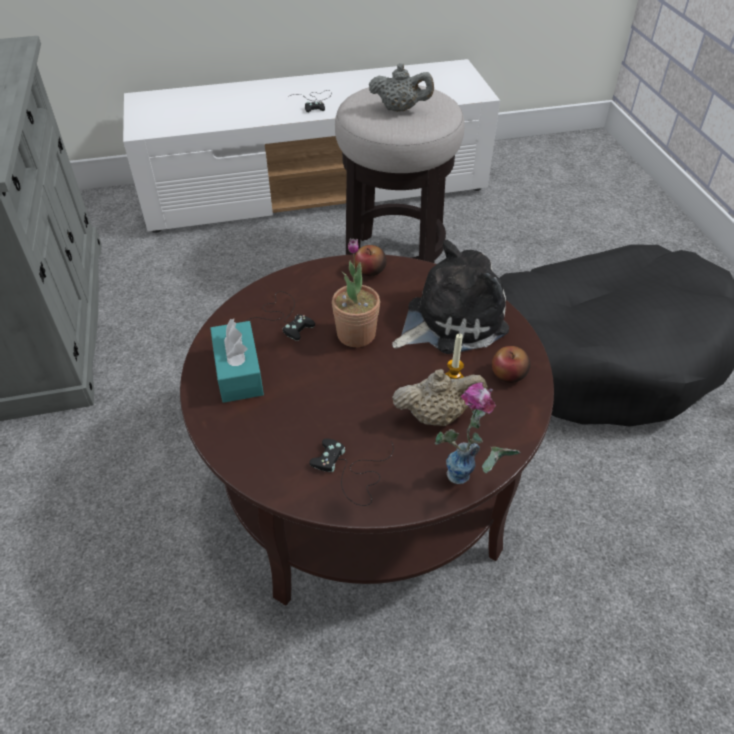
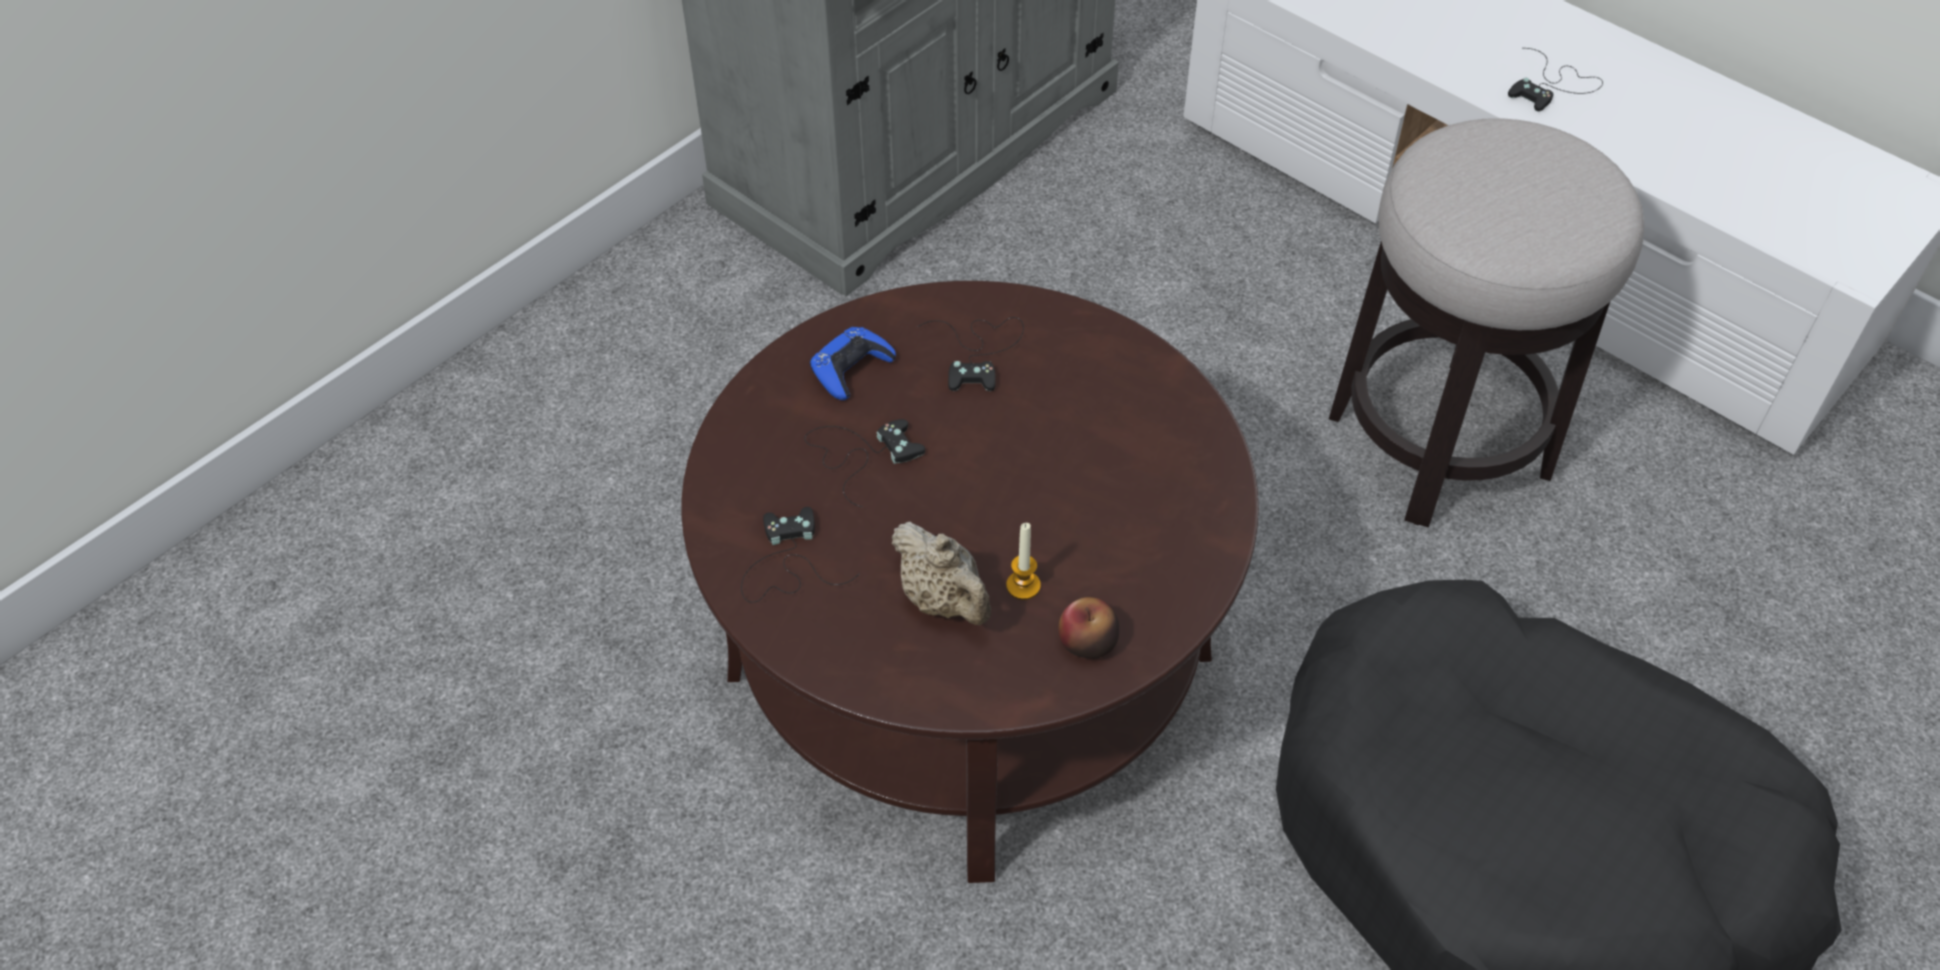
camera: 55 degrees right, 5 degrees up
(238, 372) = (851, 369): turquoise tissue box -> blue game controller
(304, 399) = (860, 454): none -> black game controller
(356, 334) = (1016, 441): potted plant -> none
(370, 271) = (1157, 386): apple -> none
(400, 109) = (1503, 194): grey teapot -> none
(450, 320) = (1137, 526): plush toy -> none
(470, 485) = (858, 688): vase -> none

